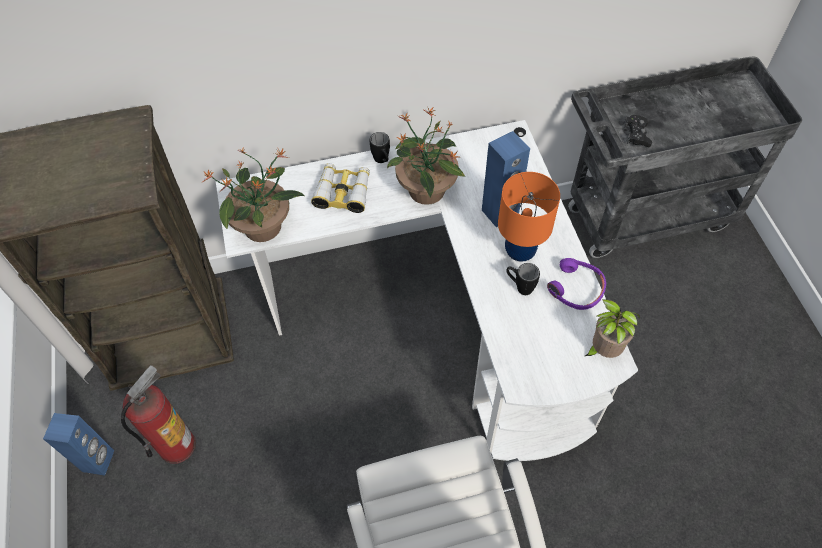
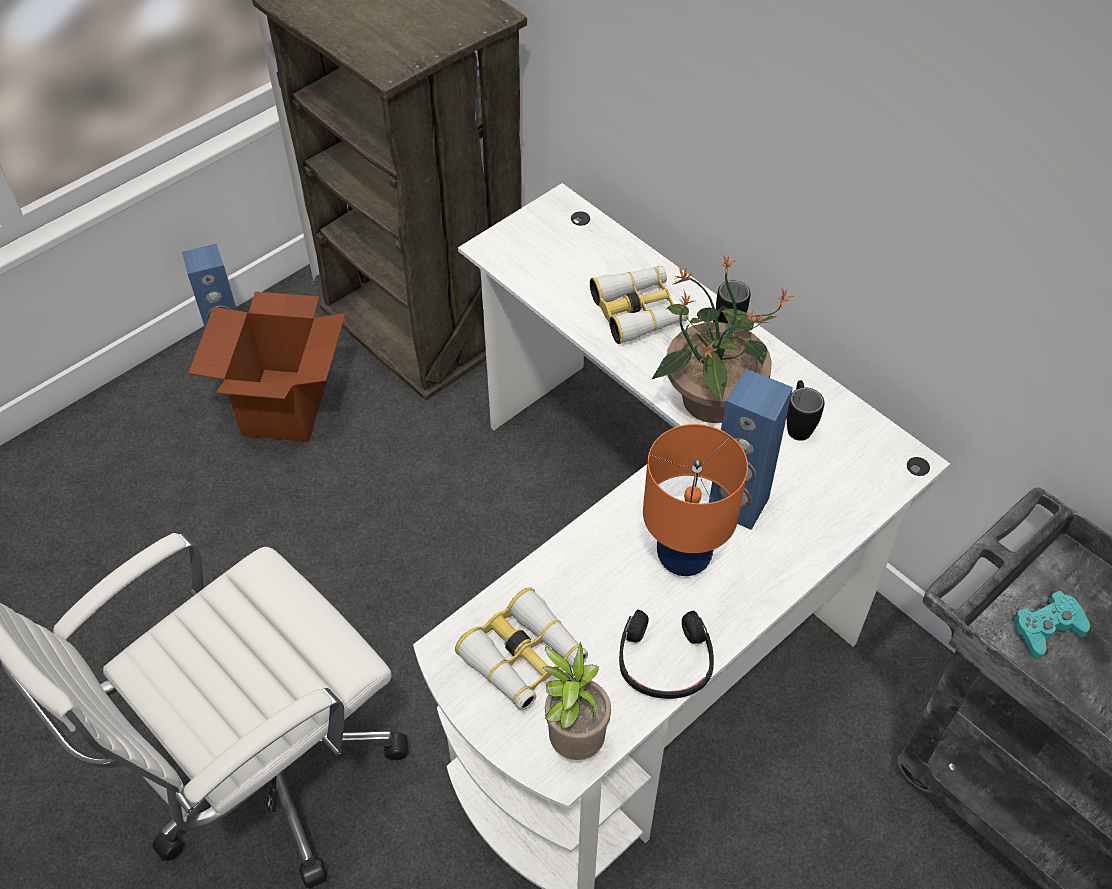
camera: 60 degrees right, 5 degrees down
(177, 445) = (285, 405): fire extinguisher -> cardboard box
(264, 227) = (525, 260): potted plant -> none
(519, 286) = (619, 583): black mug -> black mug (798, 424)
(542, 351) = (524, 658): none -> binoculars
(576, 289) = (665, 661): purple headphones -> black headphones
(637, 135) = (1046, 629): black game controller -> turquoise game controller

